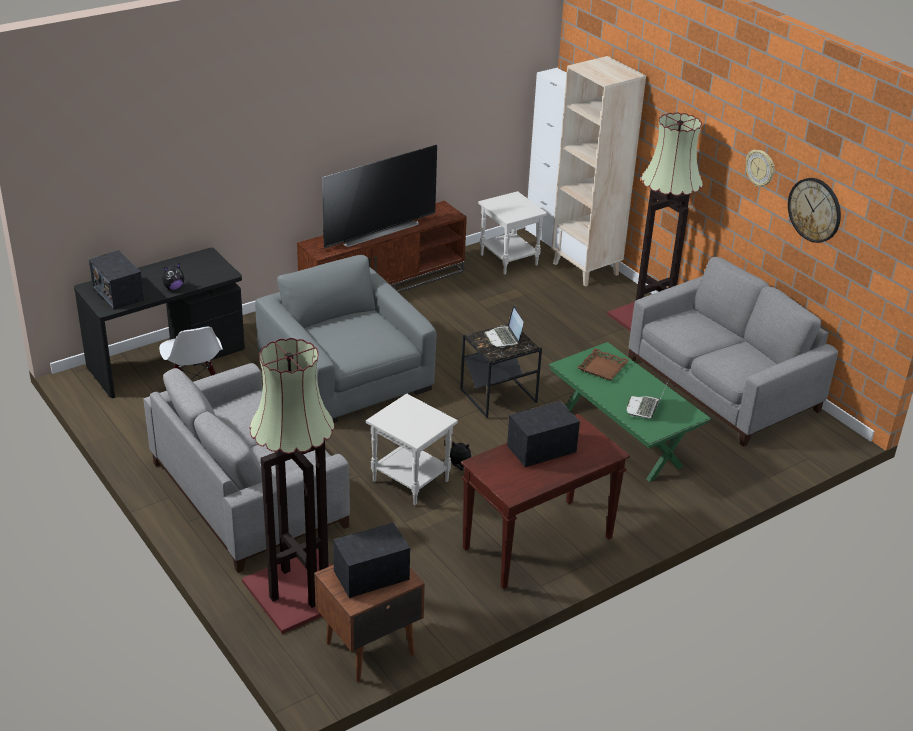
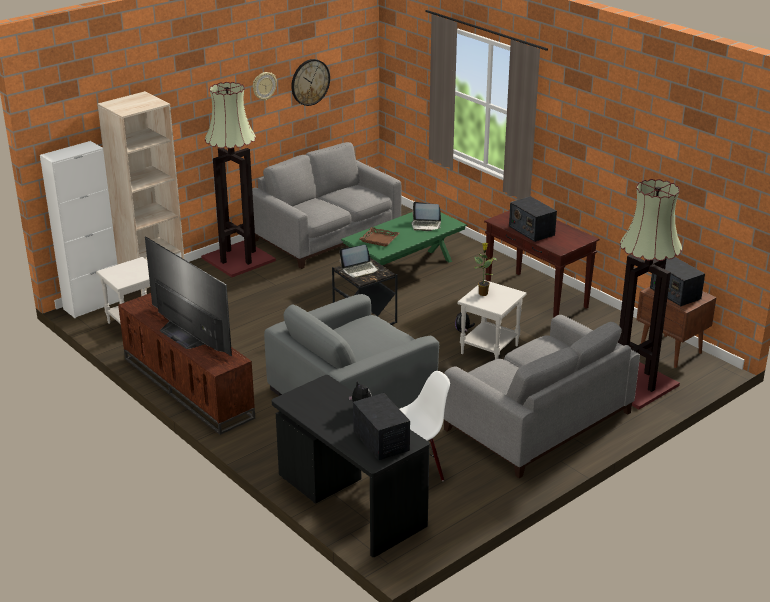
camera: 95 degrees left, 5 degrees down
(118, 293) = (381, 441): radio -> radio turned 75 degrees counterclockwise
(421, 413) = (483, 293): none -> potted plant

